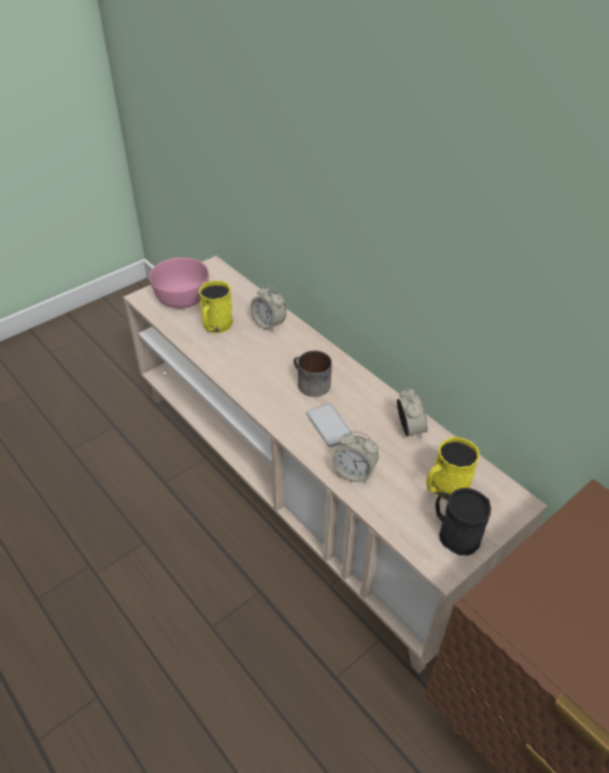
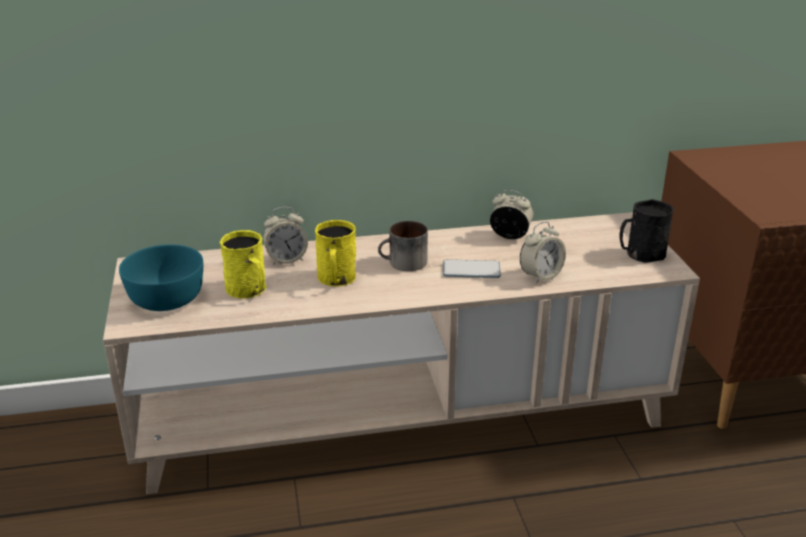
camera: 60 degrees left, 15 degrees down
(183, 297) = (167, 297): pink bowl -> turquoise bowl
(445, 487) = (590, 242): yellow mug -> yellow mug (336, 279)

